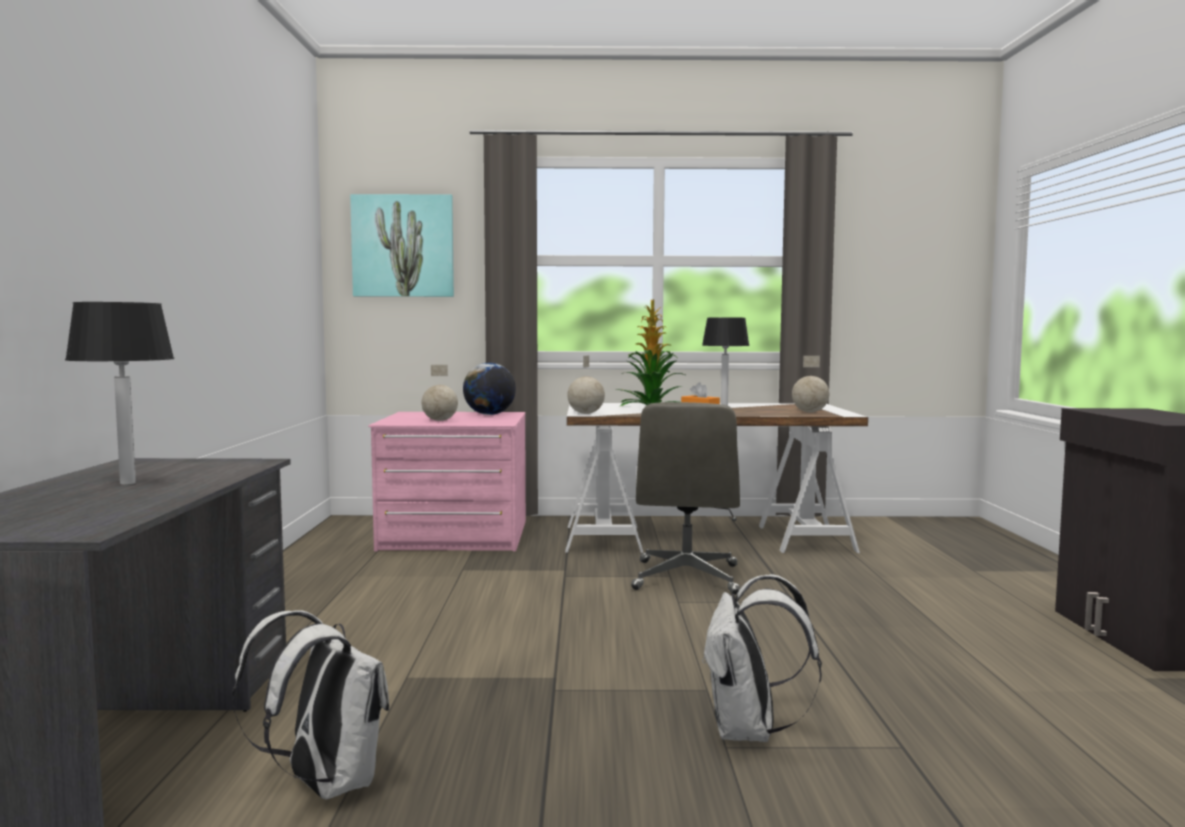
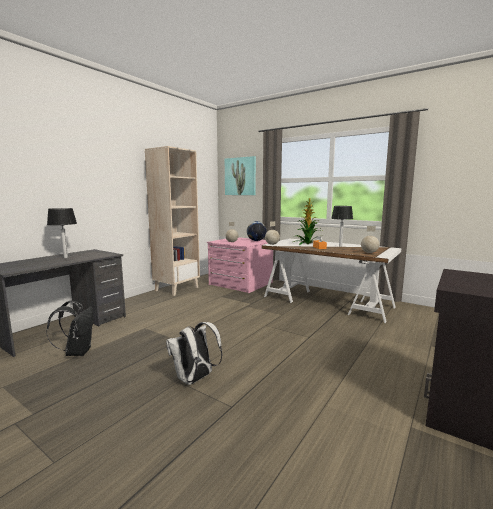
camera: 35 degrees right, 5 degrees up
(300, 575) = (177, 289): none -> beige bookcase
(324, 784) = (78, 352): white backpack -> black backpack
(686, 578) = (287, 316): grey office chair -> none

